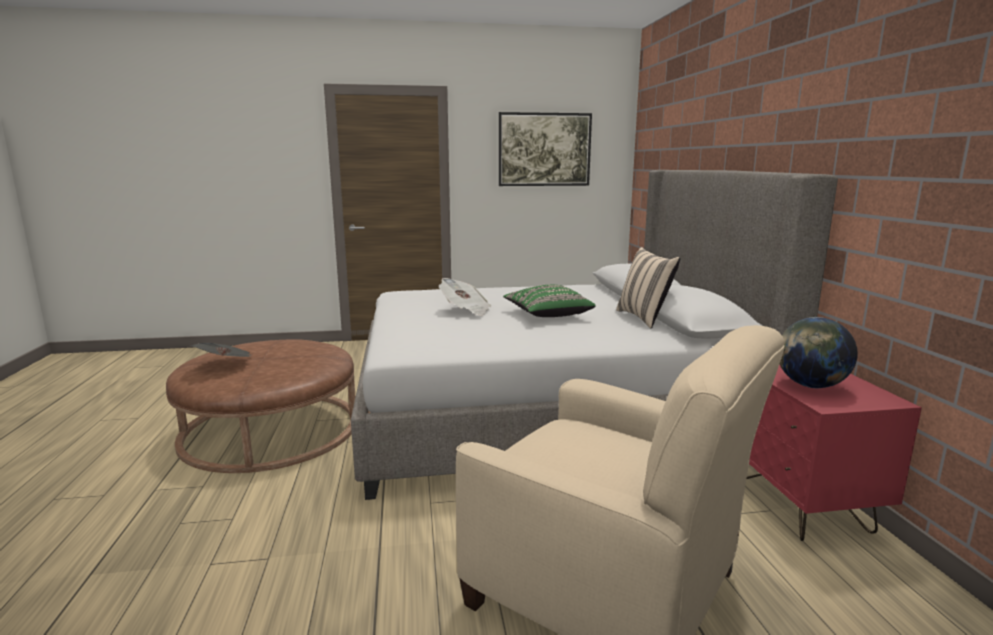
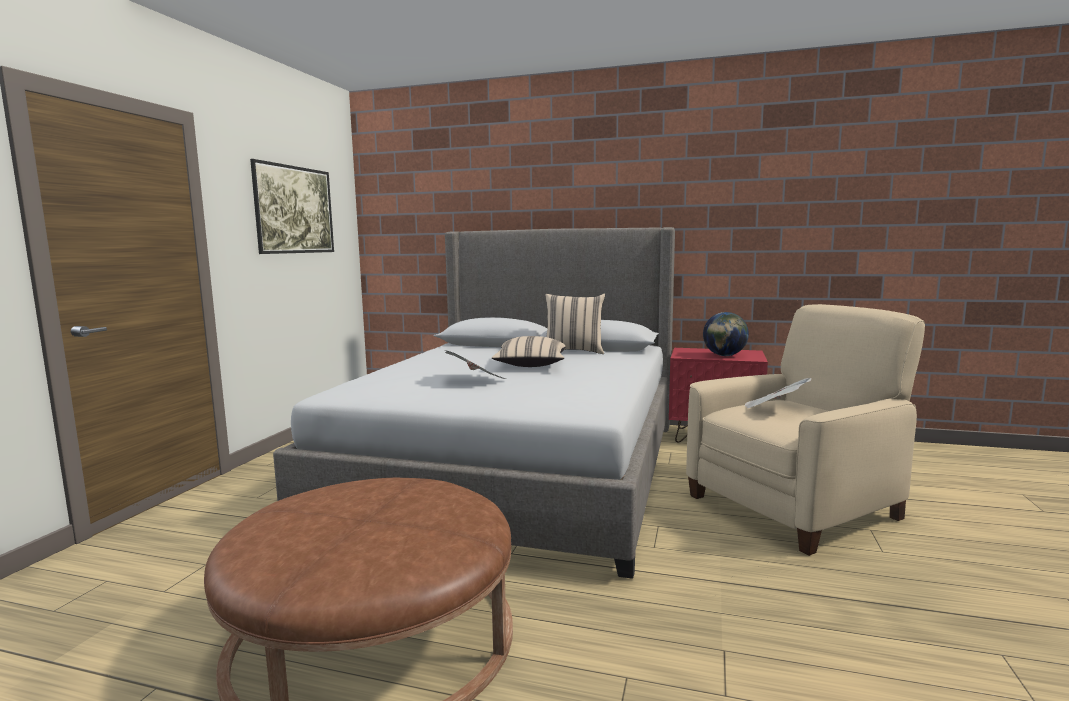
camera: 65 degrees left, 5 degrees down
(226, 365) = (362, 546): newspaper -> newspaper (774, 410)
(547, 315) = (530, 366): green pillow -> beige pillow

